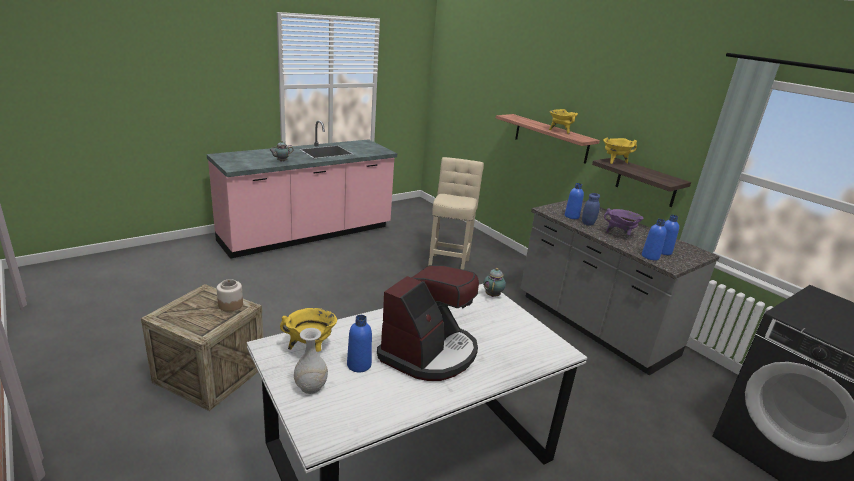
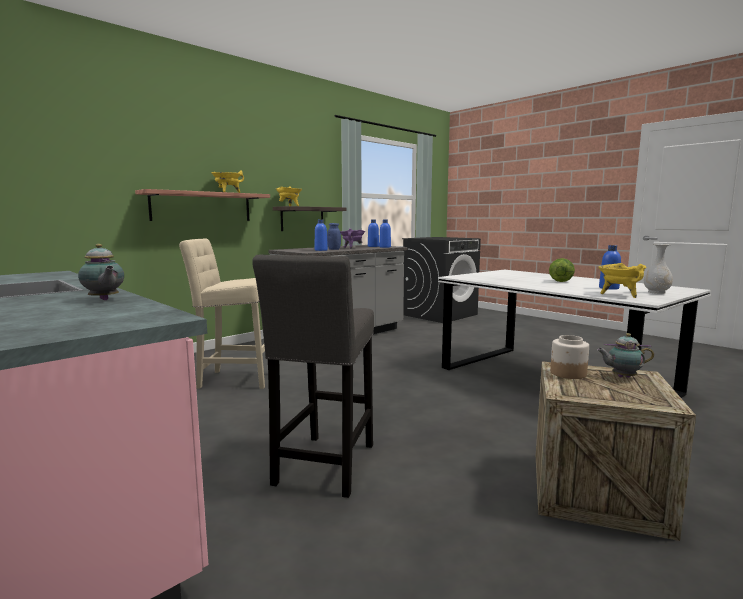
camera: 95 degrees left, 15 degrees down
(301, 288) = (324, 467): none -> grey stool
(429, 352) = (560, 281): coffee machine -> lettuce
(493, 295) = (458, 276): teapot -> teapot (622, 377)

